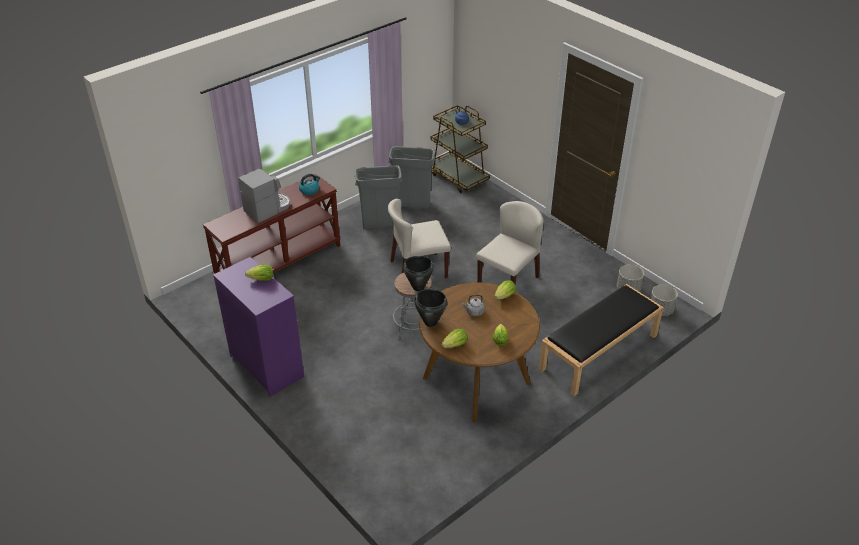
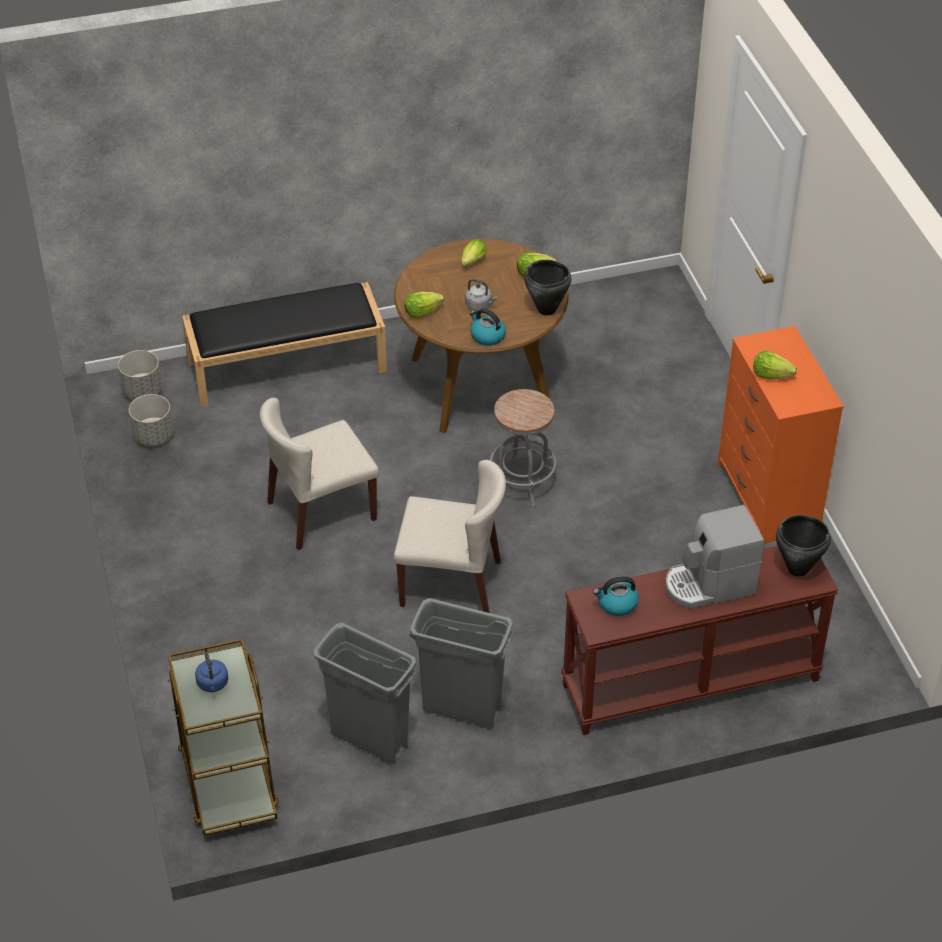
camera: 155 degrees left, 5 degrees up
(267, 366) = (767, 497): purple dresser -> orange dresser
(418, 287) = (521, 399): black cooking pot -> black cooking pot (798, 569)
(455, 294) = (487, 336): none -> kettle

